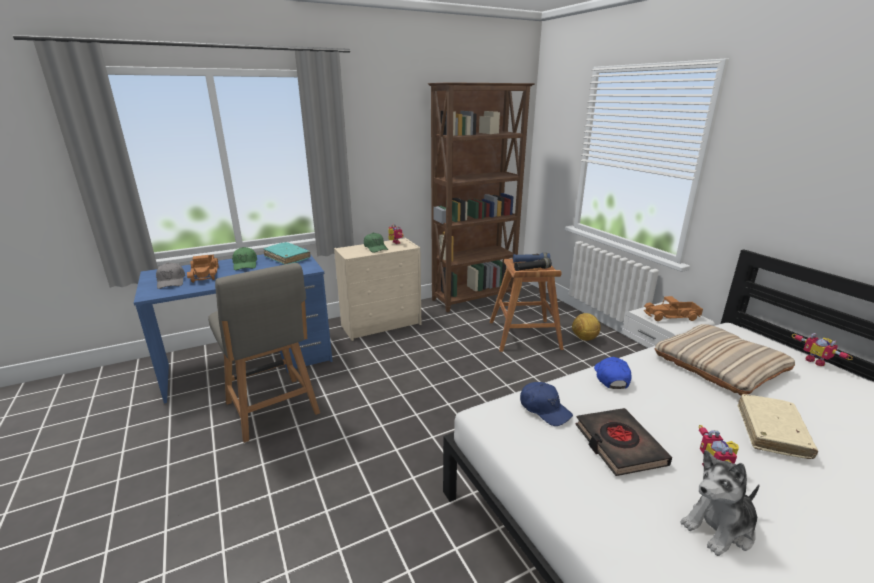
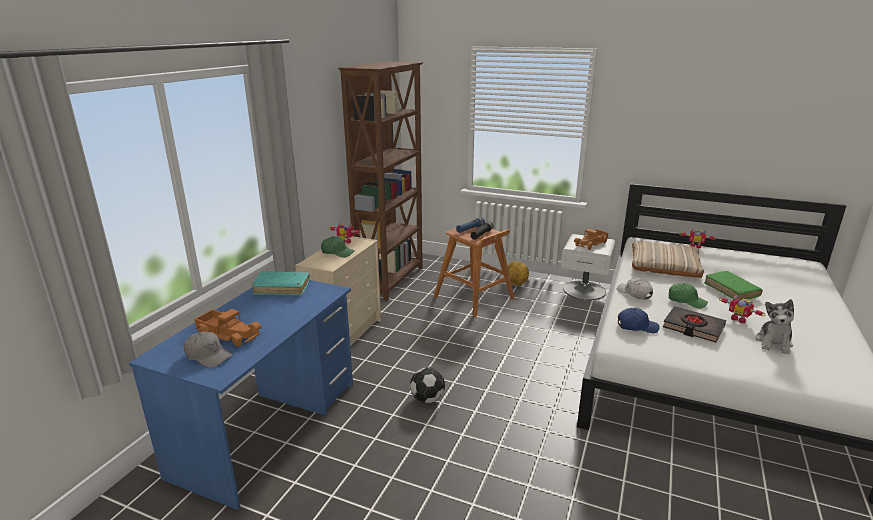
camera: 40 degrees left, 0 degrees up
(245, 264) = (251, 309): green cap -> green cap (686, 301)
(273, 410) = (367, 450): grey chair -> none
(363, 396) = (427, 399): none -> football
(611, 377) = (634, 293): blue cap -> white cap
(772, 432) = (731, 290): beige book -> green book

